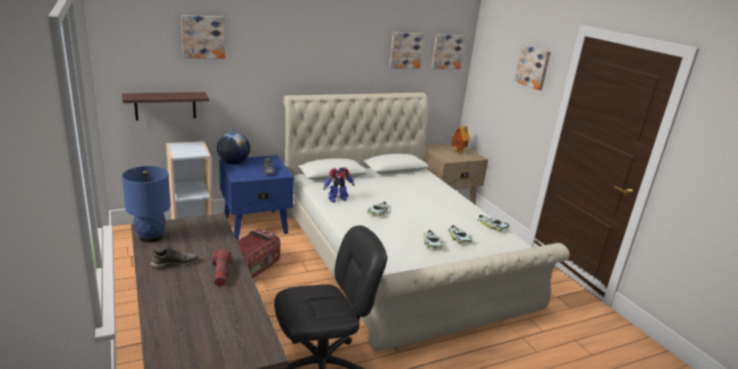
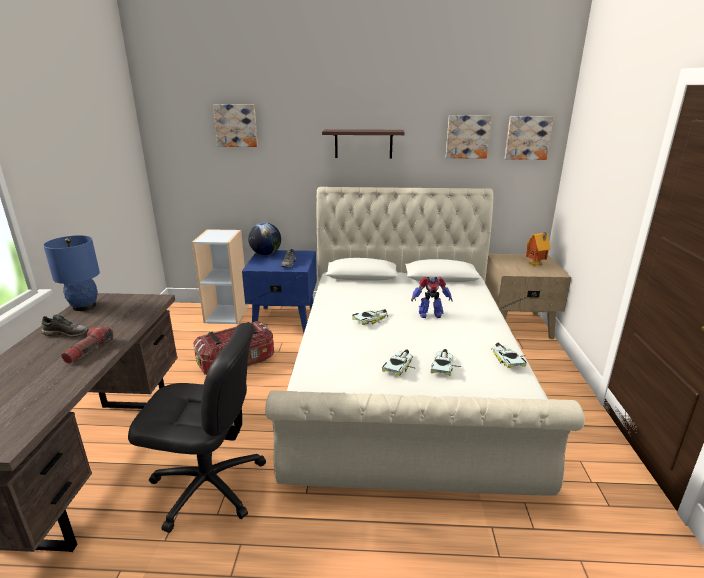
camera: 30 degrees right, 0 degrees up
(165, 106) = (206, 193): shelf -> shelf (363, 143)
(337, 199) = (339, 300): toy robot -> toy robot (429, 314)
(533, 67) = (623, 146): picture -> none

